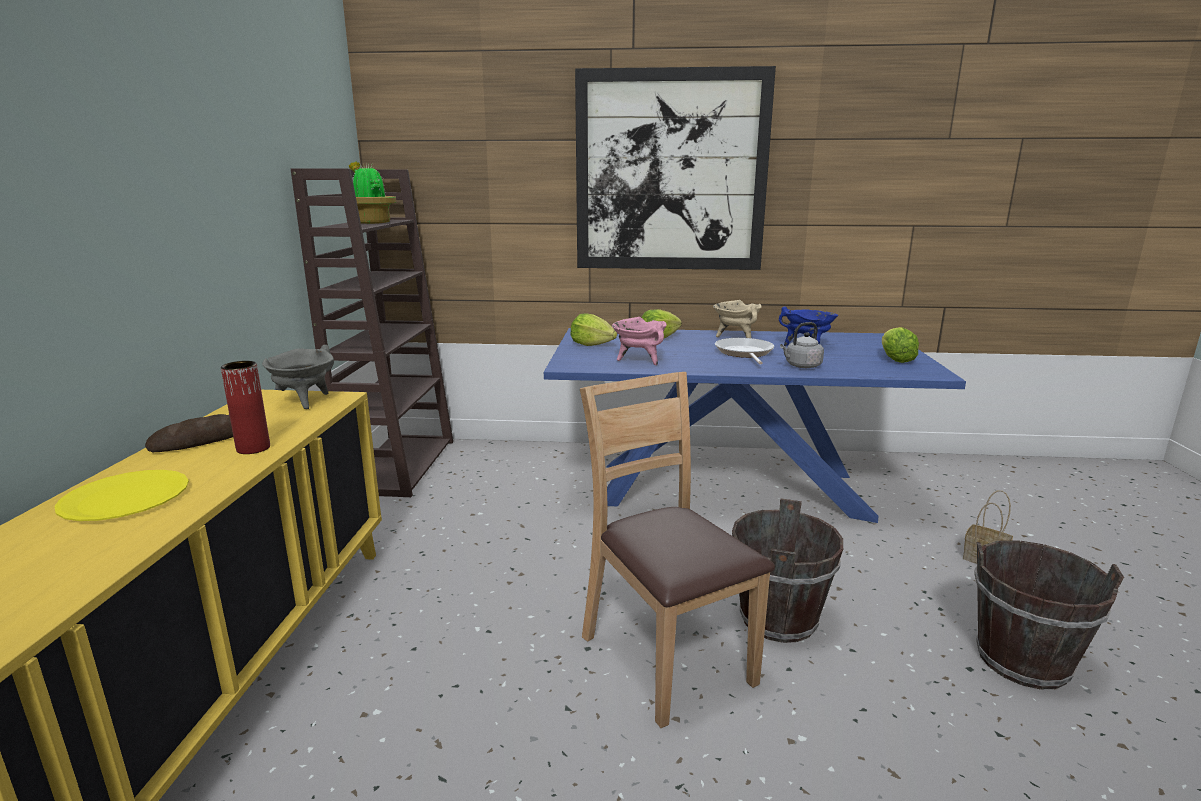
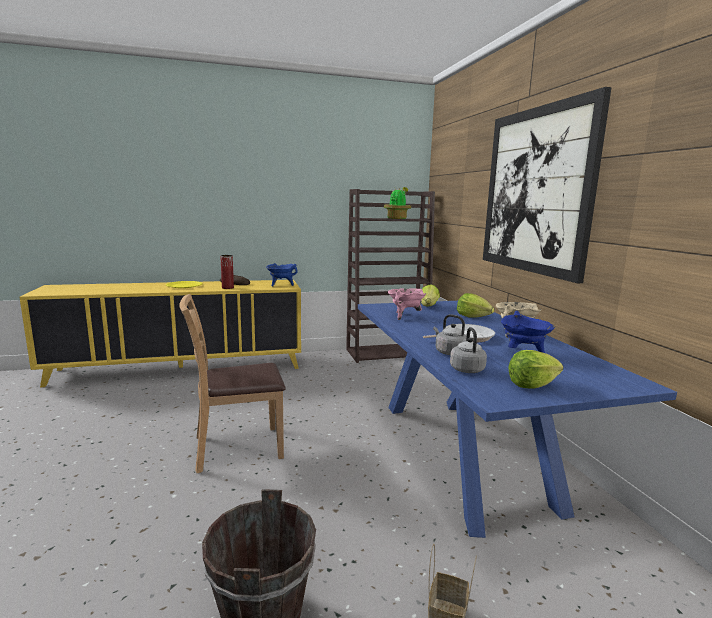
camera: 70 degrees right, 5 degrees down
(304, 402) = (281, 285): grey cooking pot -> blue cooking pot
(666, 657) = (237, 448): brown chair -> brown chair turned 150 degrees counterclockwise
(779, 619) = (284, 483): brown bucket -> none
(856, 369) = (466, 369): none -> grey kettle

